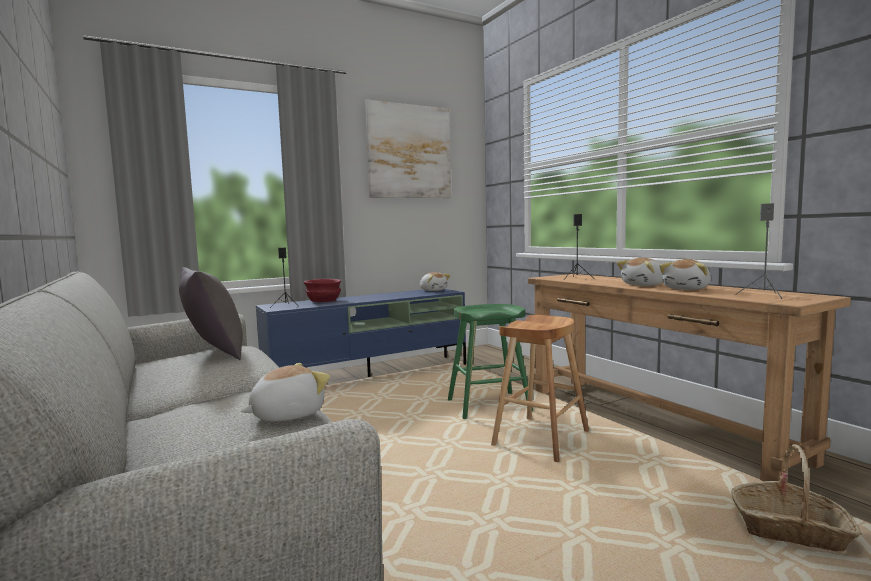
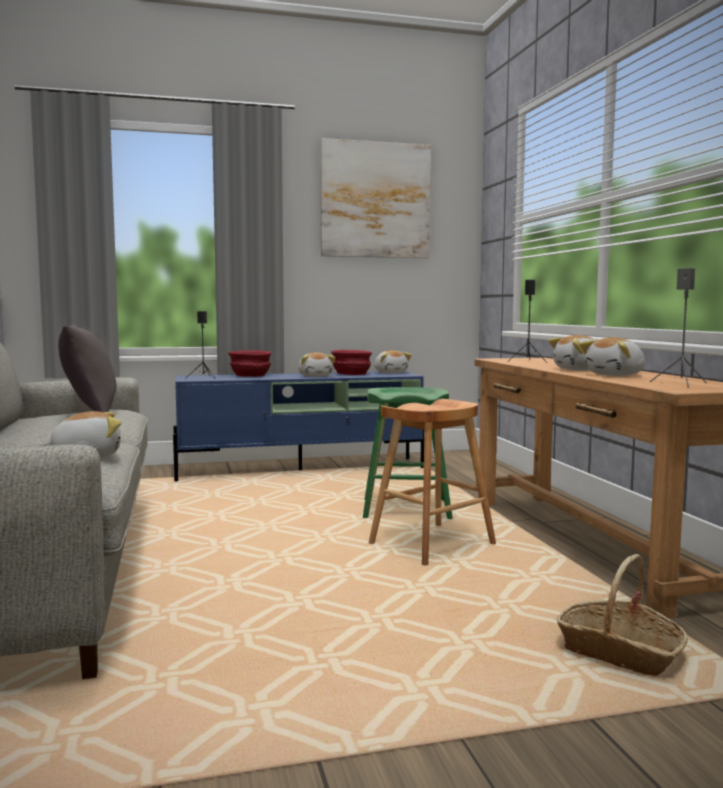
camera: 15 degrees right, 0 degrees up
(380, 297) = (315, 376): none -> plush toy
(405, 293) = (351, 374): none -> red bowl

